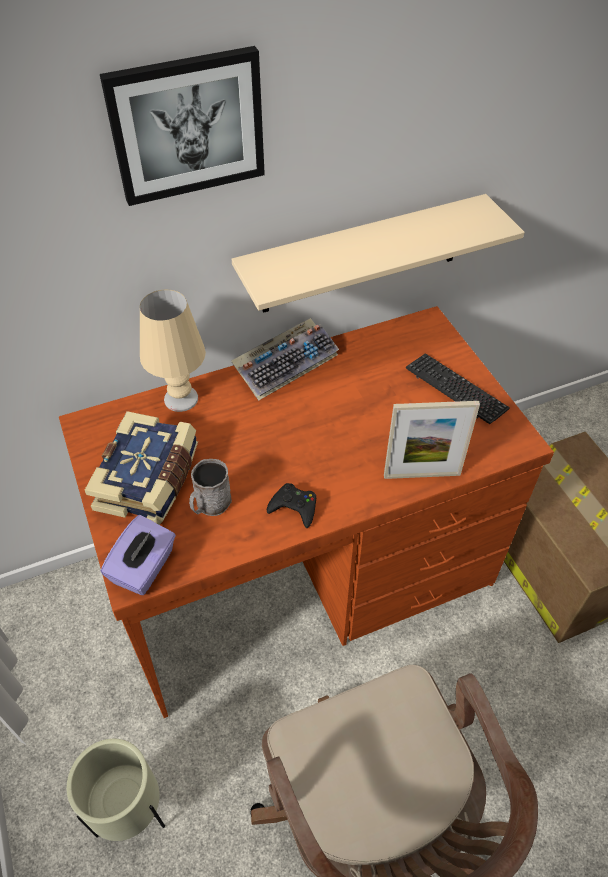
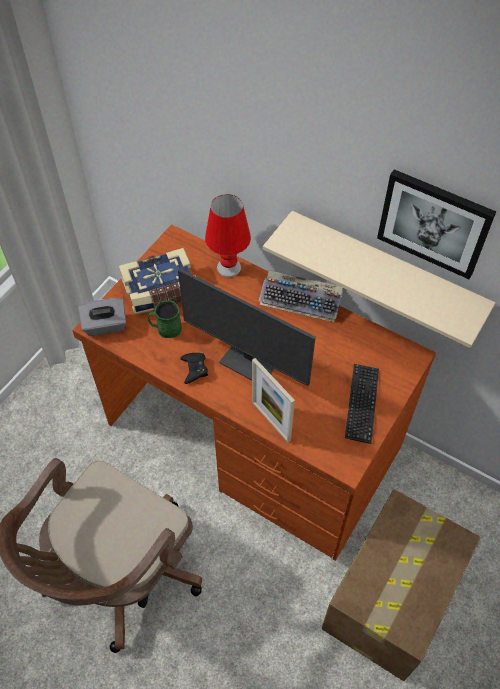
camera: 55 degrees right, 5 degrees up
(131, 811) = (50, 445): beige planter -> none
(144, 568) = (105, 326): purple tissue box -> grey tissue box
(181, 399) = (228, 267): beige table lamp -> red table lamp
(187, 126) = (278, 118): picture -> picture (434, 223)
(210, 505) = (166, 329): grey mug -> green mug
(327, 450) = (250, 361): none -> monitor

